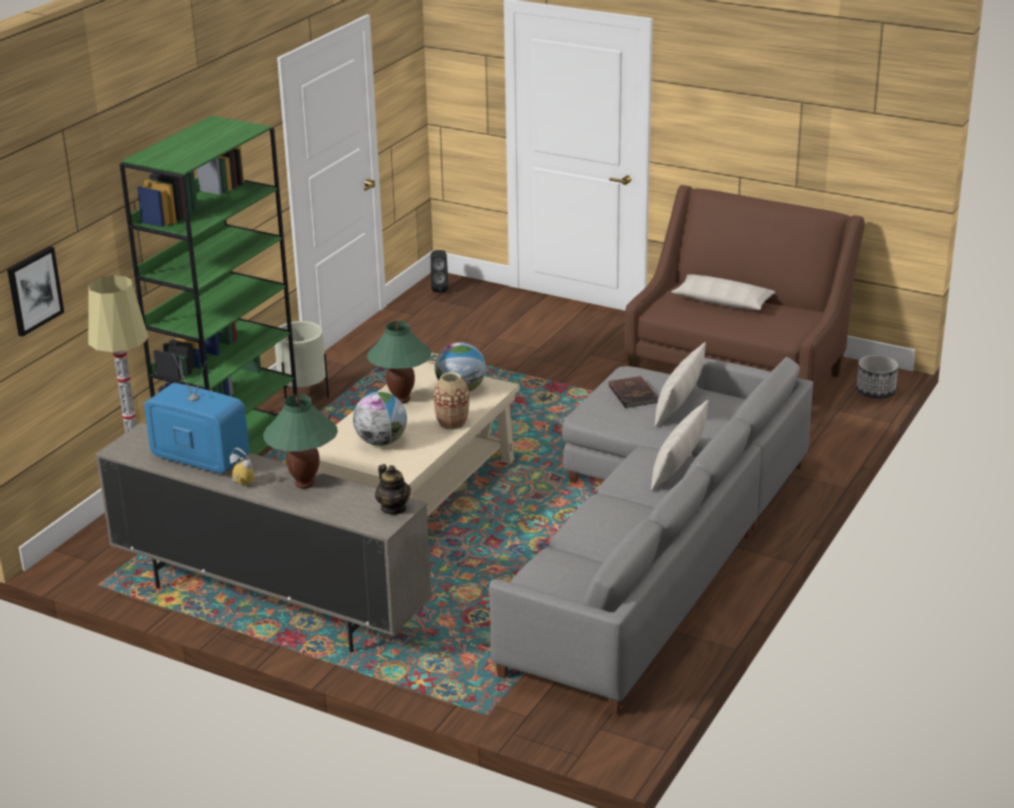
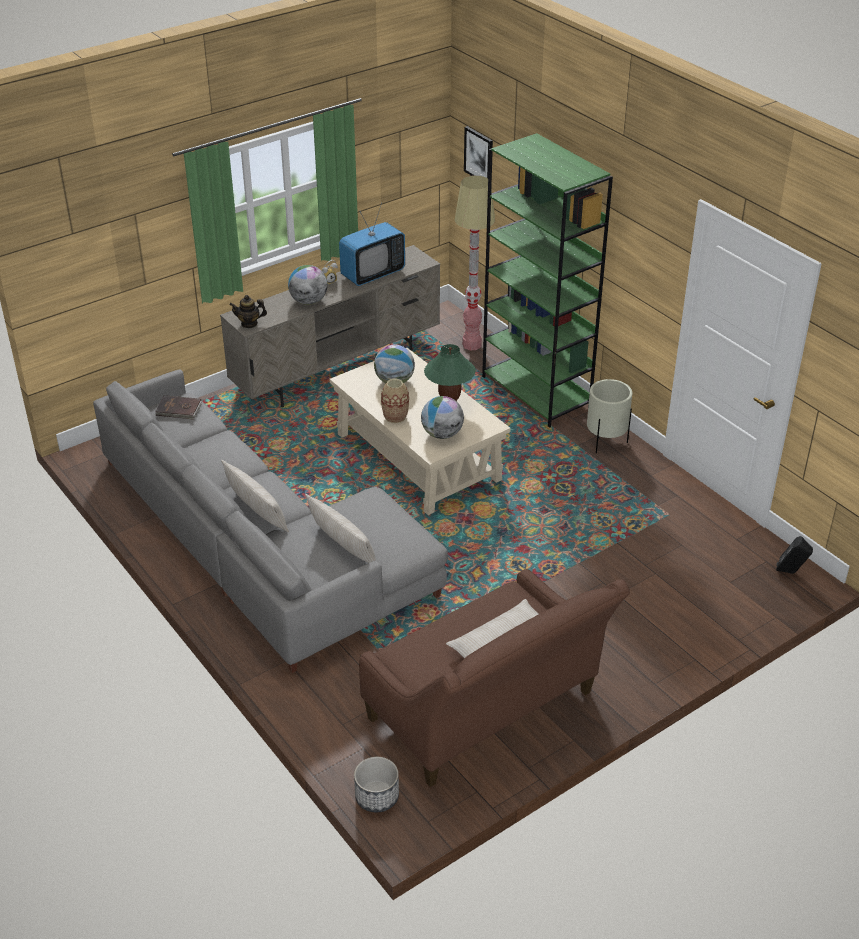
camera: 115 degrees right, 10 degrees up
(305, 483) = (308, 301): green table lamp -> globe
(633, 394) = (379, 527): brown book -> brown book (179, 409)

